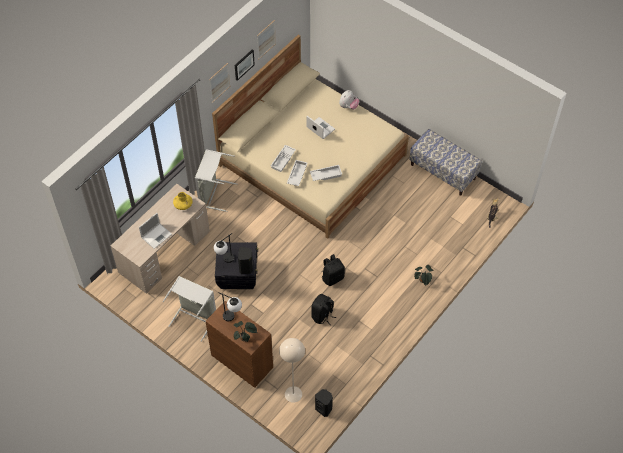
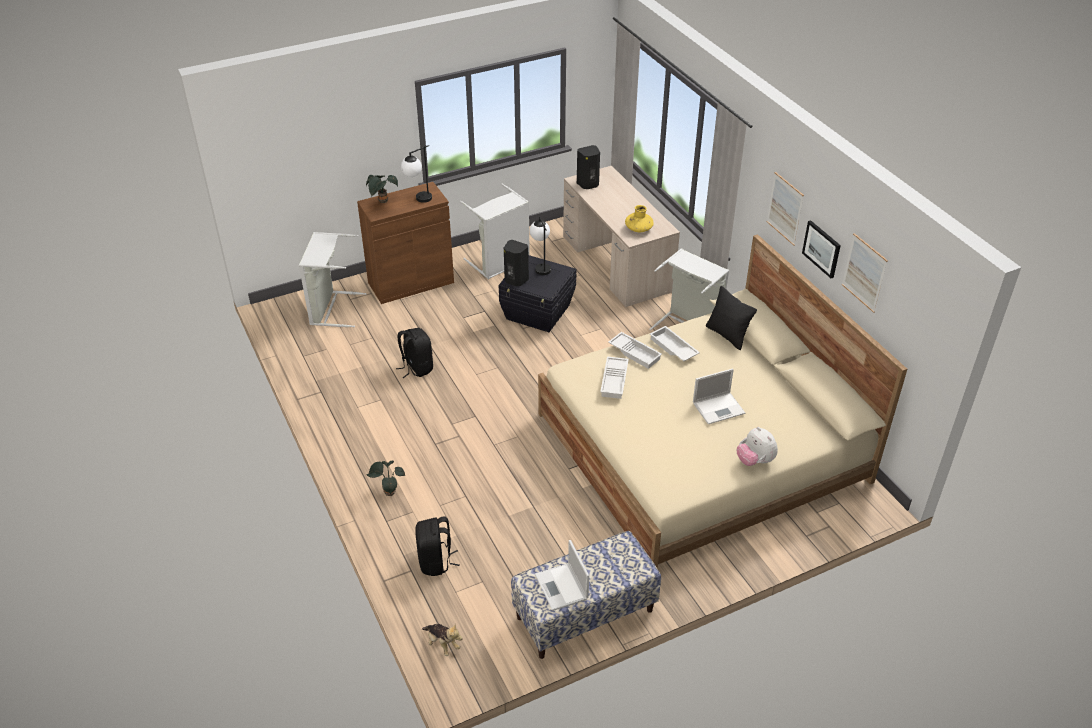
camera: 115 degrees right, 15 degrees down
(157, 235) = (602, 199): laptop -> laptop (562, 587)
(259, 140) = (727, 335): none -> black pillow
(293, 394) = (331, 309): beige floor lamp -> grey laundry basket
(324, 408) = (289, 327): black speaker -> black speaker (588, 184)
(332, 277) = (468, 397): black backpack -> black backpack (436, 562)

